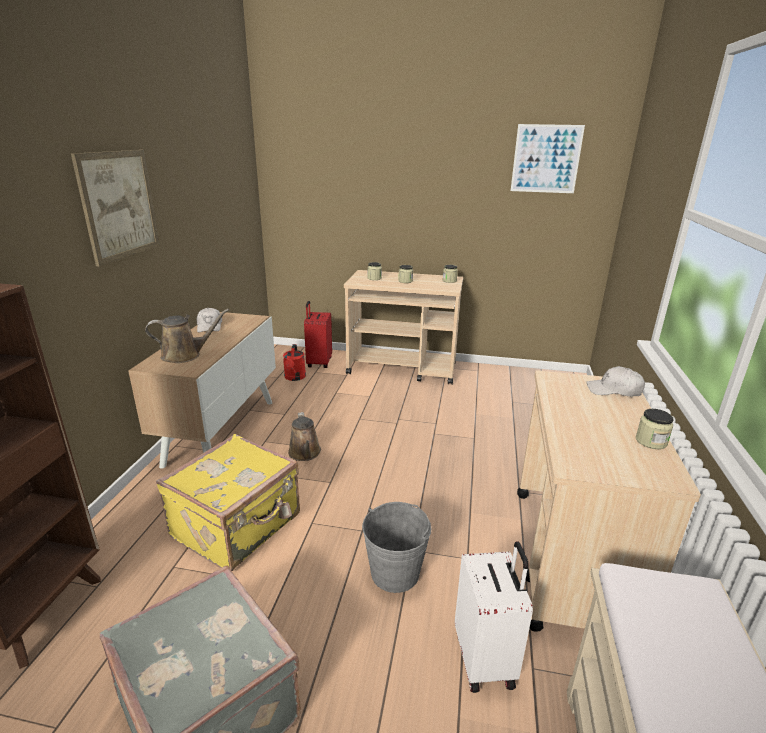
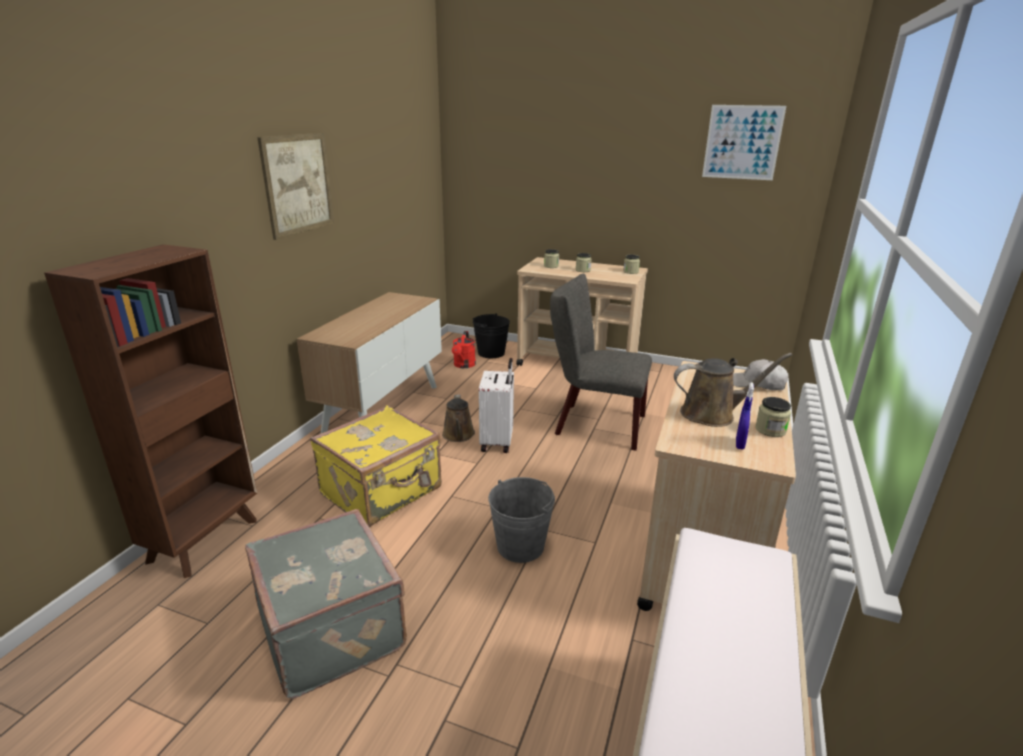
camera: 10 degrees right, 0 degrees up
(185, 355) = (349, 329): brown watering can -> brown watering can (713, 414)
(210, 326) = (378, 305): white cap -> none
(318, 363) = (491, 353): red suitcase -> black bucket
(433, 429) = (594, 424): none -> grey chair
(486, 659) = (588, 626): white suitcase -> white suitcase (498, 442)
(631, 461) = (740, 444): none -> blue spray bottle

